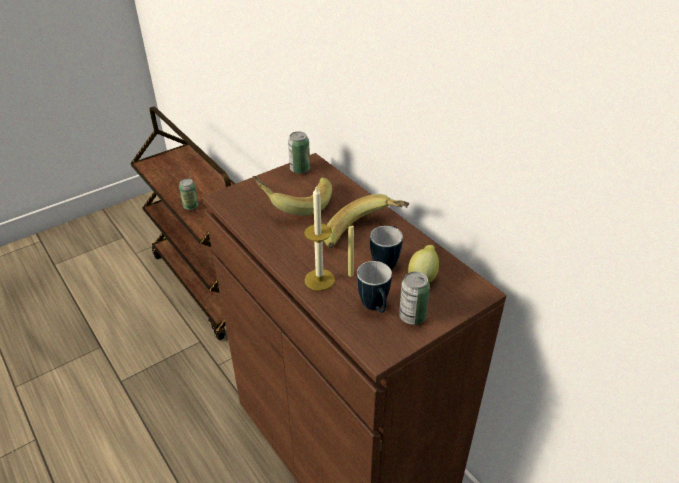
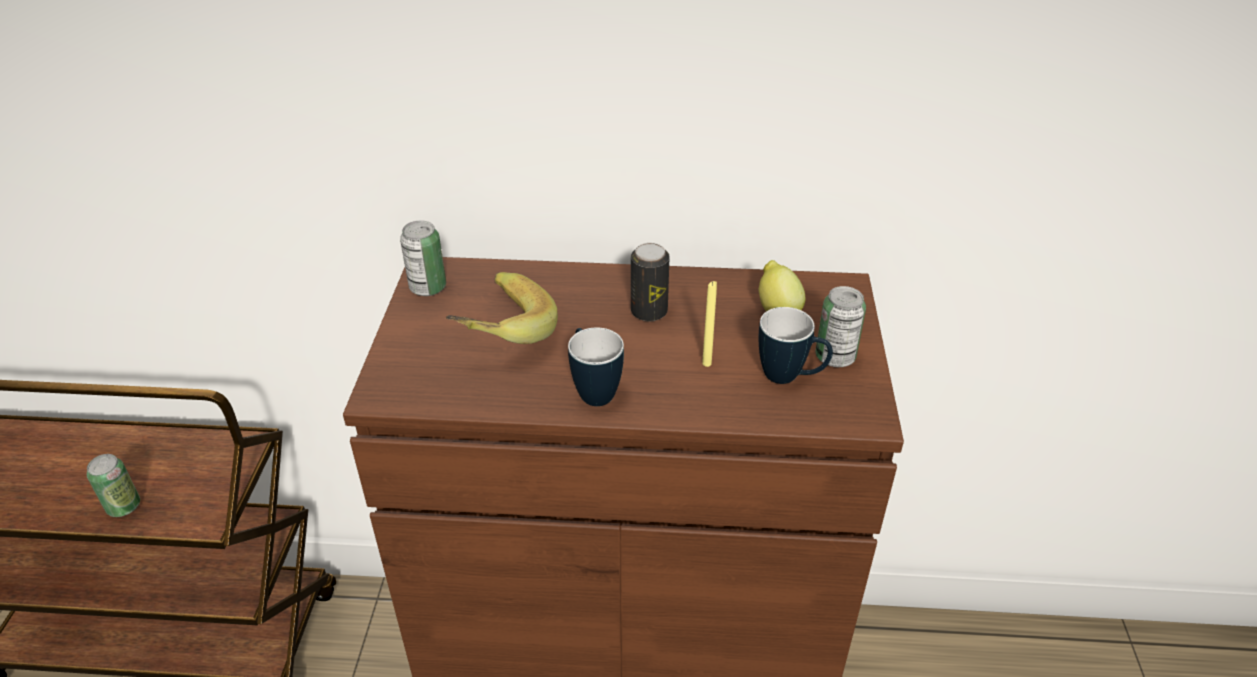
camera: 50 degrees left, 0 degrees up
(319, 280) = (685, 395): candle -> none
(365, 236) = (649, 312): banana -> can
(386, 262) = (718, 323): mug -> mug (592, 390)

